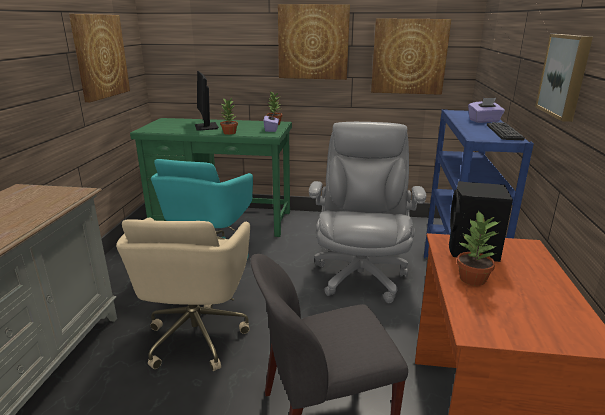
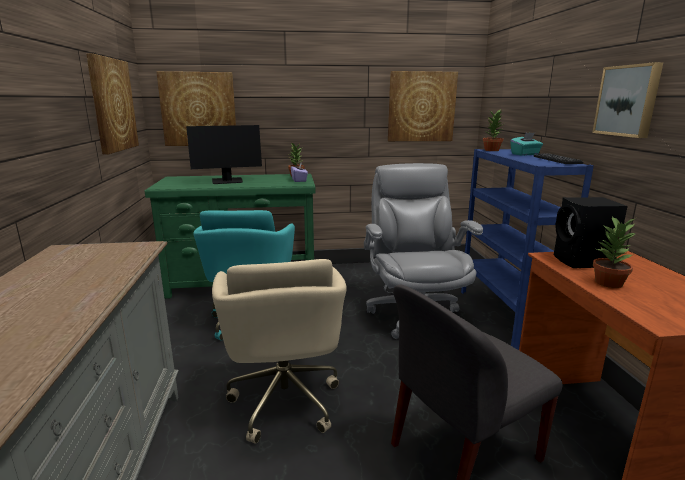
camera: 15 degrees left, 5 degrees down
(206, 127) = (227, 181): monitor -> monitor turned 75 degrees counterclockwise
(229, 133) = (259, 185): potted plant -> potted plant (492, 150)
(313, 42) = (331, 94): picture -> picture (198, 109)
(484, 121) = (525, 154): purple tissue box -> turquoise tissue box

